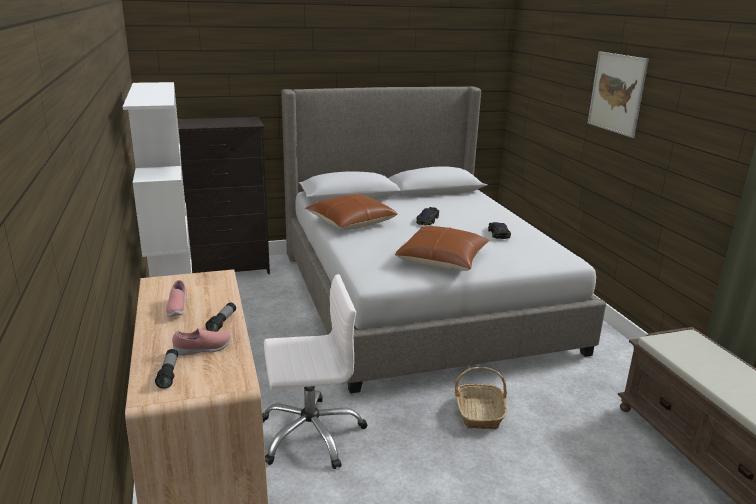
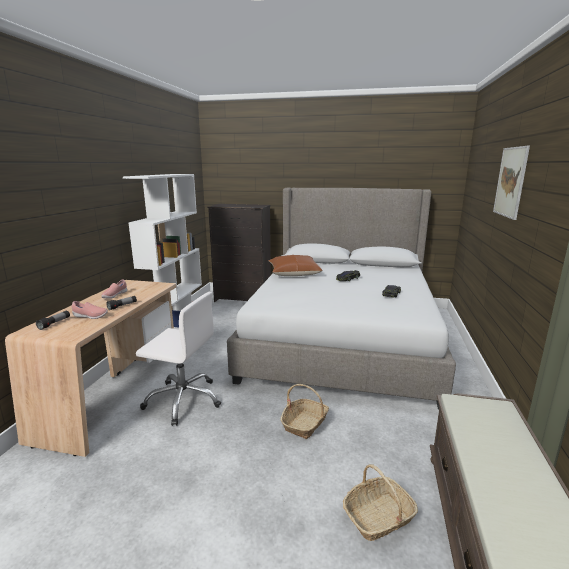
camera: 30 degrees right, 5 degrees down
(442, 260) = (321, 302): brown pillow -> none
(625, 475) = (378, 517): none -> basket

